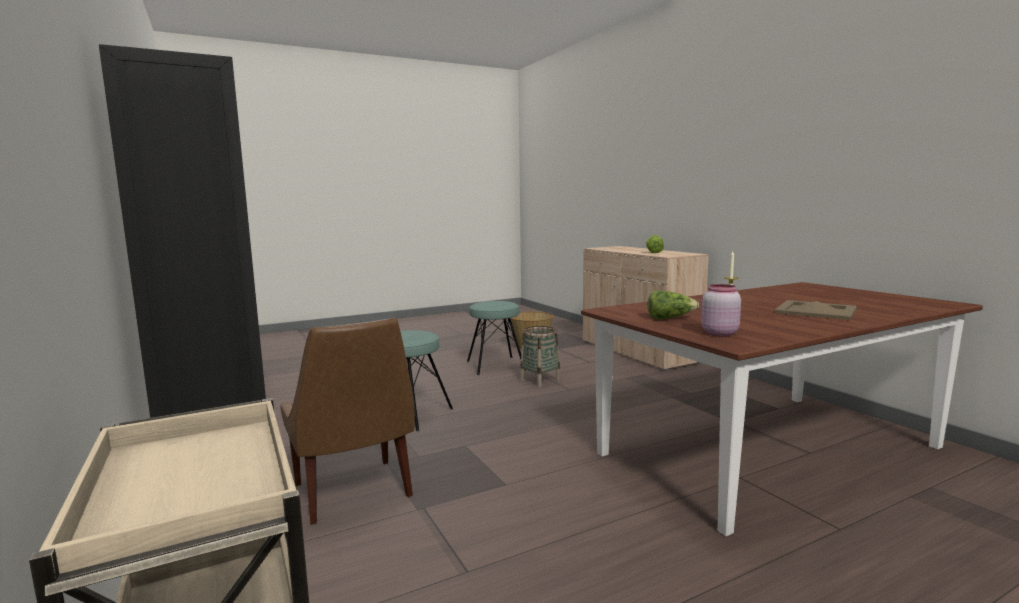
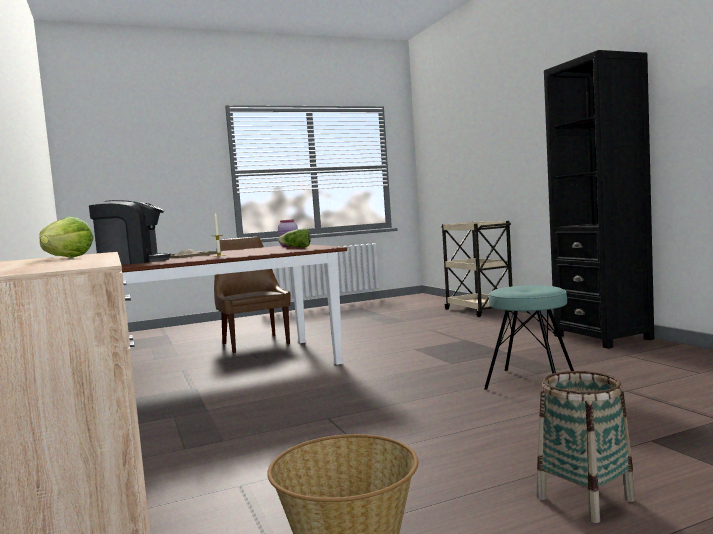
camera: 175 degrees left, 5 degrees down
(354, 493) = (515, 342): brown chair -> brown chair (254, 343)
(495, 365) = (449, 470): turquoise stool -> none
(540, 380) = (365, 433): basket -> basket (585, 498)
(818, 297) = (132, 262): none -> coffee machine

